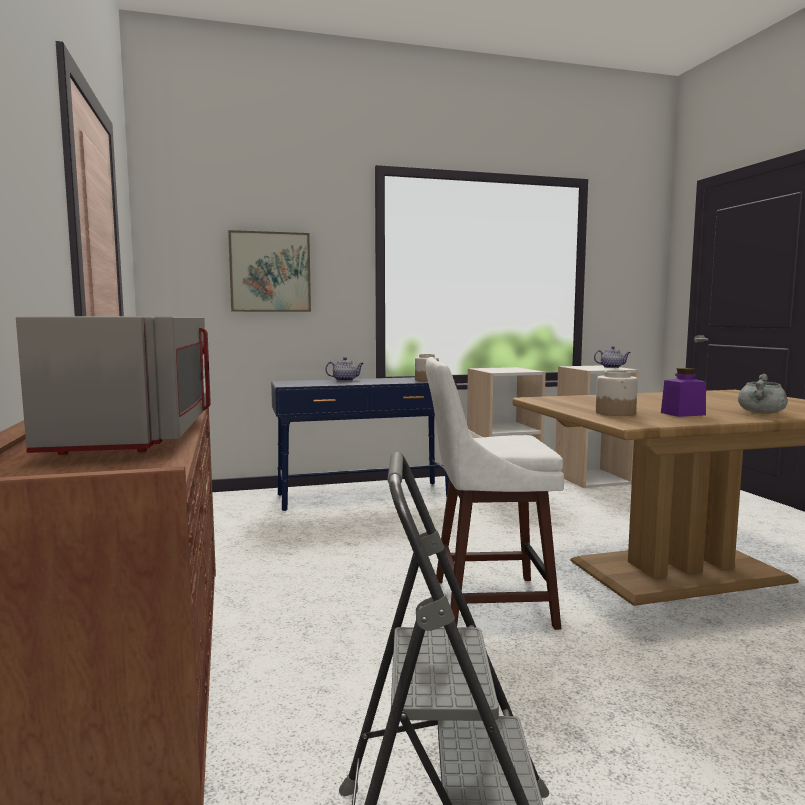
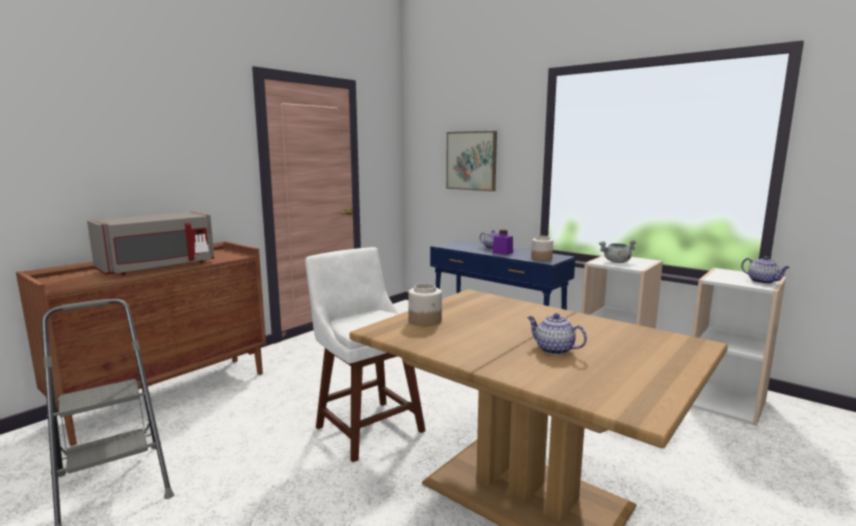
camera: 55 degrees right, 5 degrees up
(683, 414) = (456, 338): purple jar -> purple jar (502, 252)
(730, 405) = (553, 349): none -> teapot
(761, 413) = (516, 363): grey cooking pot -> grey cooking pot (616, 262)

